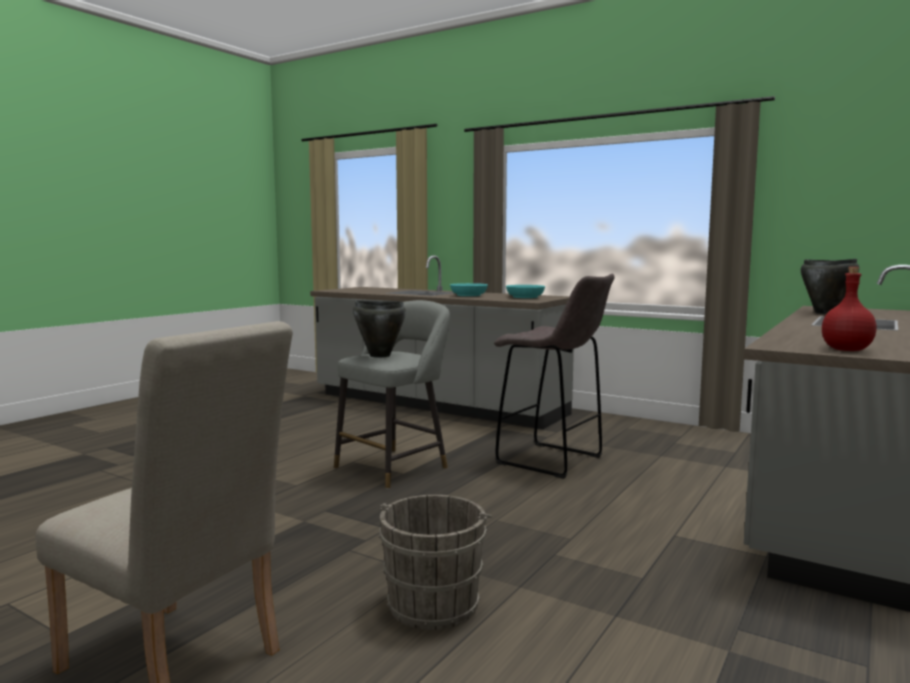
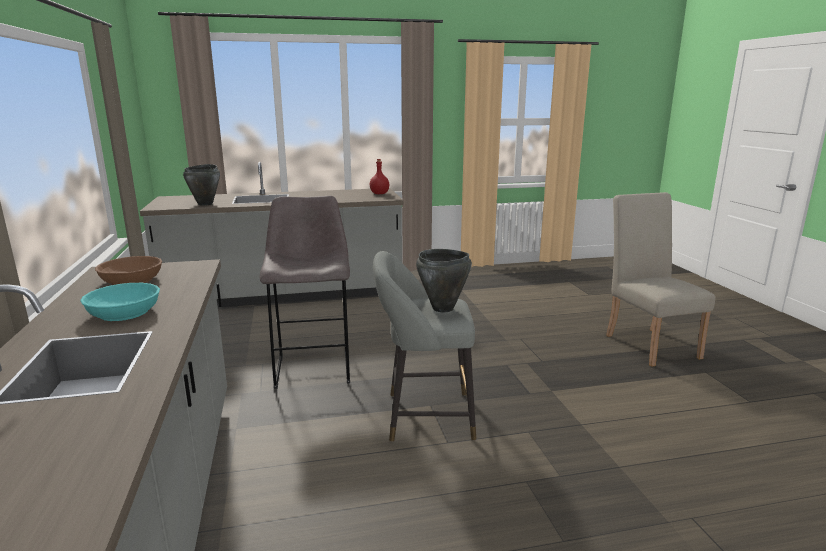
camera: 135 degrees left, 10 degrees up
(435, 602) = (530, 328): grey bucket -> none
(525, 297) = (131, 280): turquoise bowl -> brown bowl

